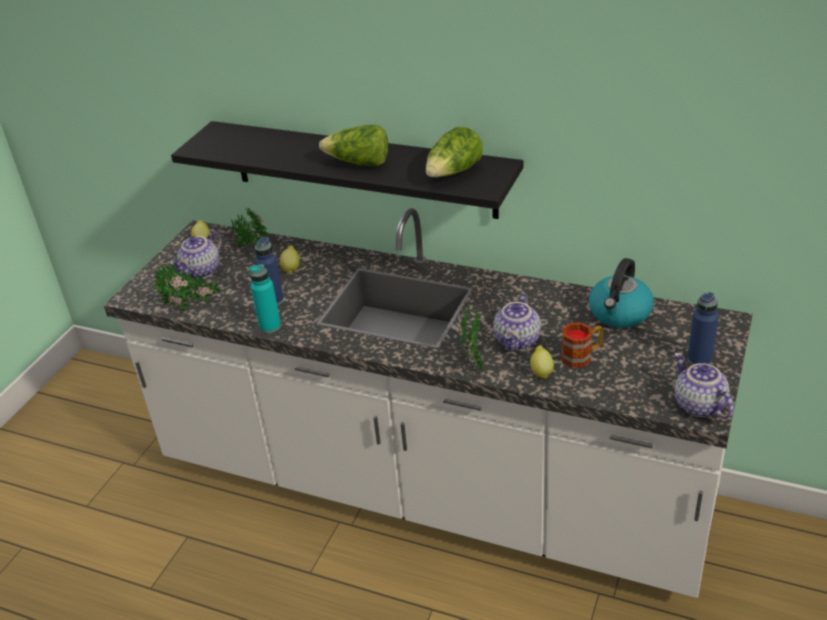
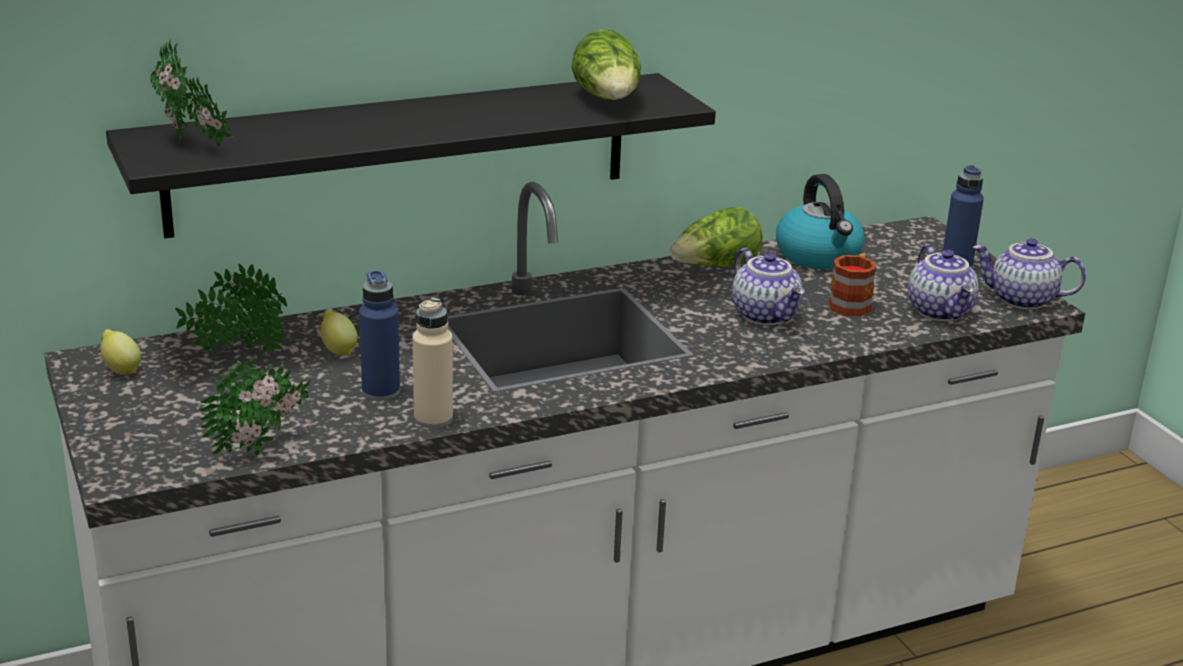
camera: 50 degrees left, 10 degrees down
(202, 271) = (192, 402): teapot -> teapot (941, 312)
(270, 326) = (433, 419): turquoise bottle -> beige bottle
(359, 163) = (464, 119): lettuce -> lettuce (715, 267)
(472, 362) = (755, 351): potted plant -> potted plant (193, 145)
(541, 372) = (840, 331): lemon -> none

